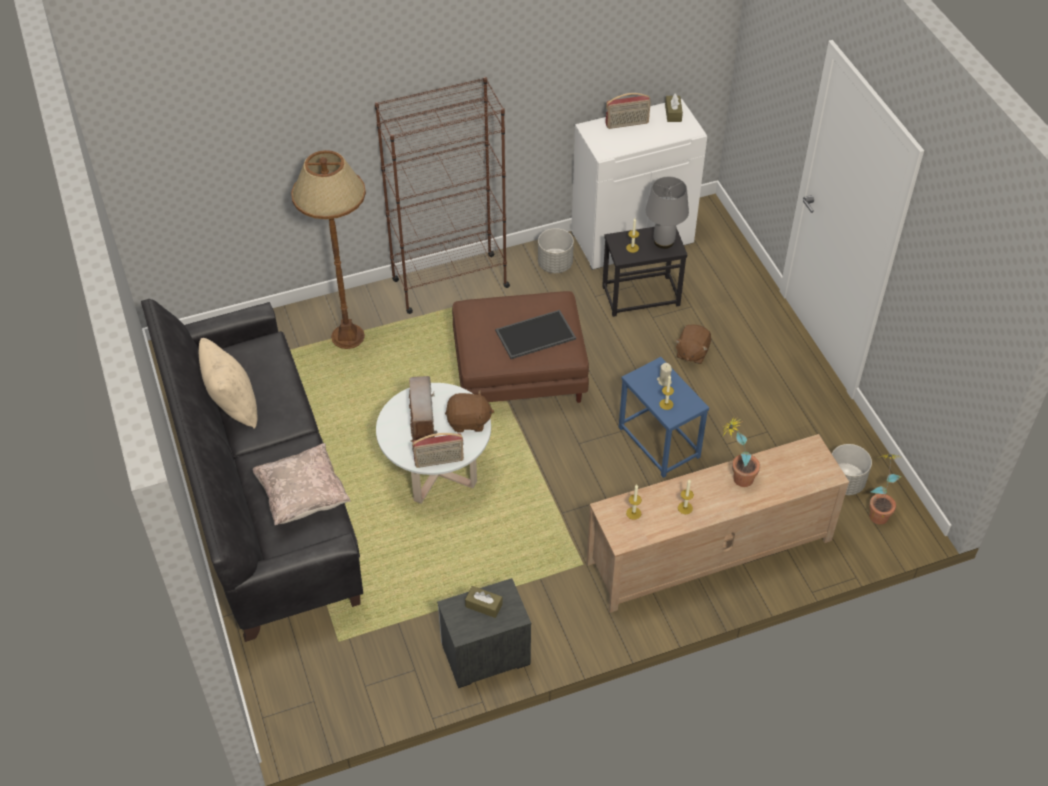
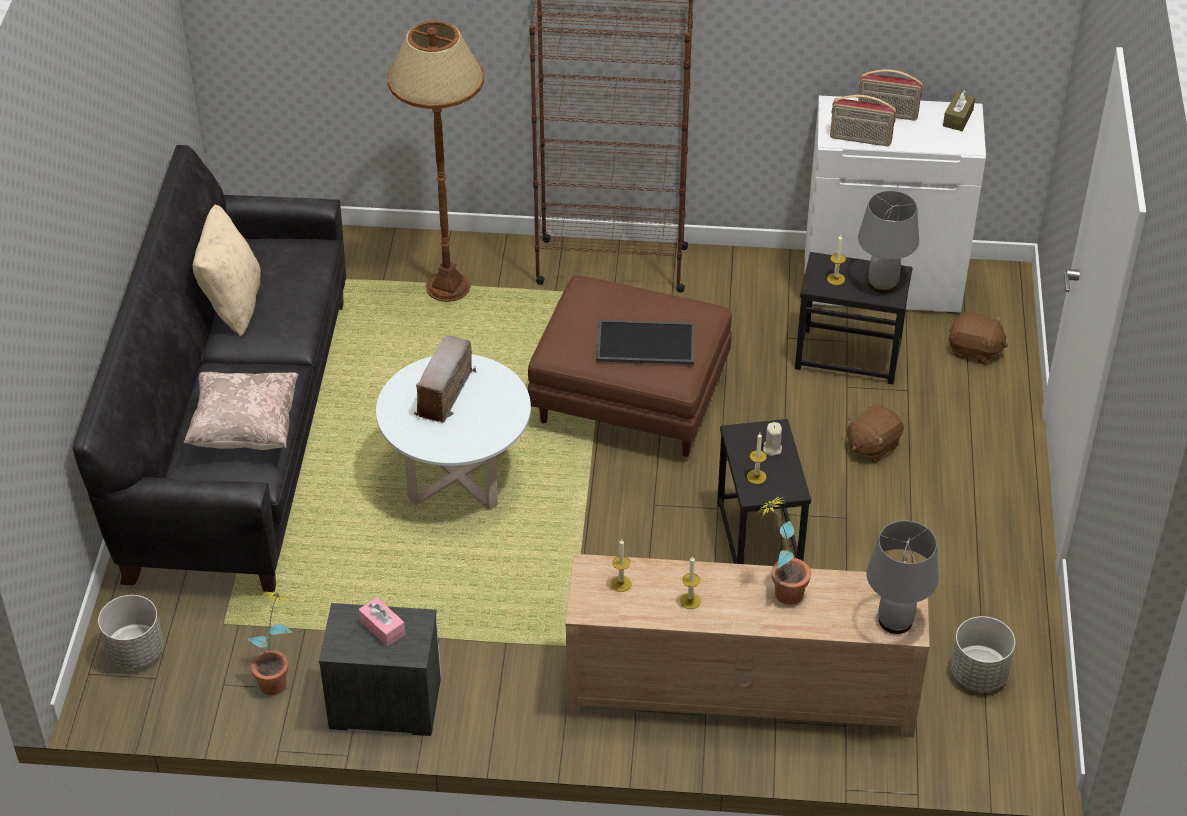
camera: 25 degrees right, 5 degrees down
(439, 461) = (434, 448): radio -> radio (860, 139)
(468, 421) = (498, 415): brown plush toy -> brown plush toy (974, 350)
(484, 605) = (382, 627): brown tissue box -> pink tissue box
(554, 264) = (758, 283): grey planter -> grey planter (135, 651)
(658, 442) = (757, 538): blue side table -> black side table
(818, 471) = (896, 620): none -> grey table lamp
(878, 511) = (1002, 725): potted plant -> potted plant (277, 678)

